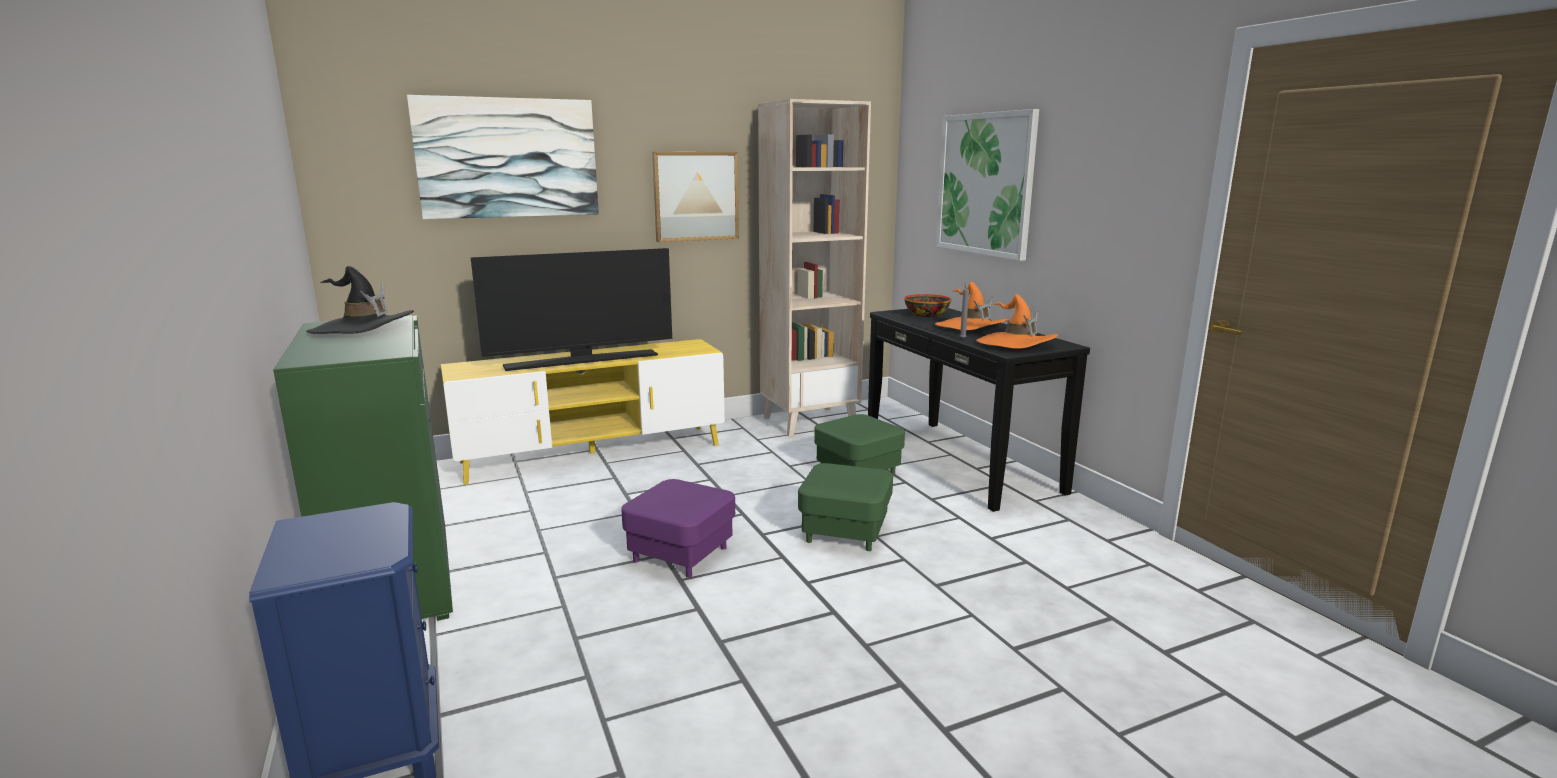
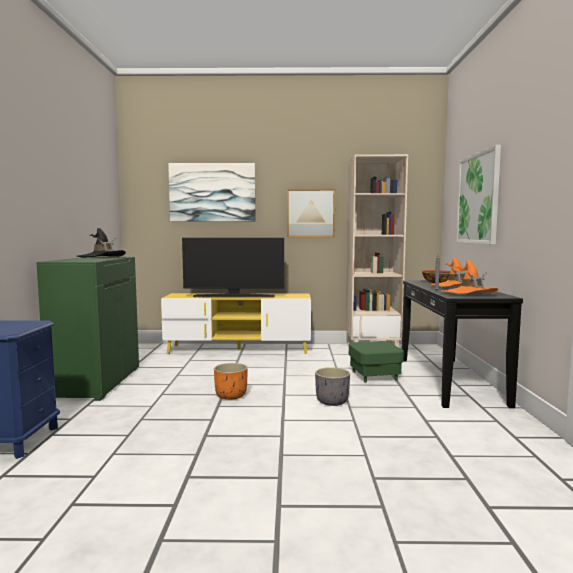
camera: 25 degrees right, 10 degrees down
(681, 554) = (231, 395): purple ottoman -> orange planter
(845, 532) = (332, 401): green ottoman -> grey planter

